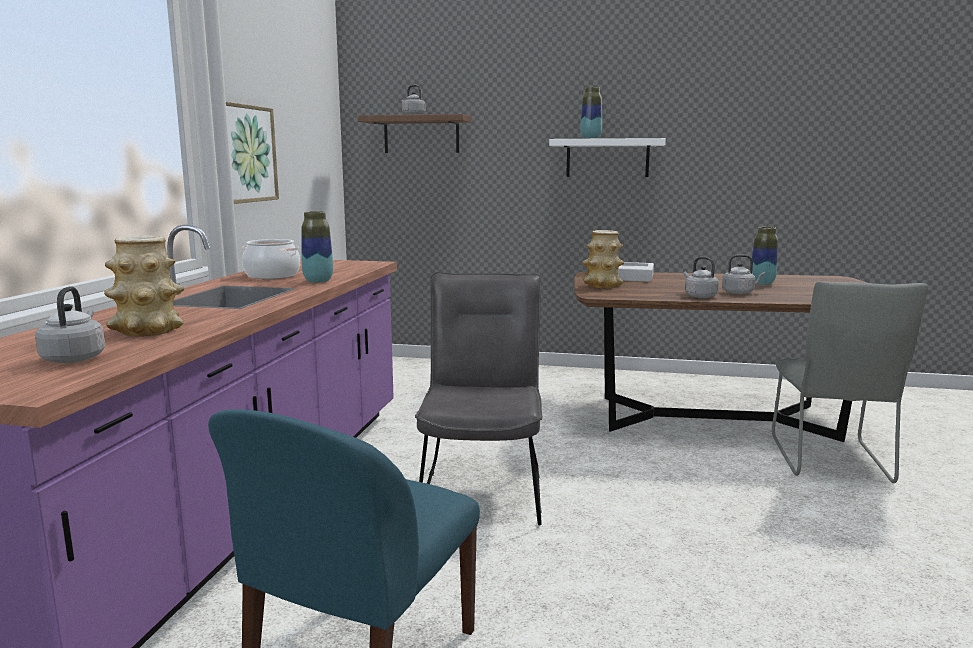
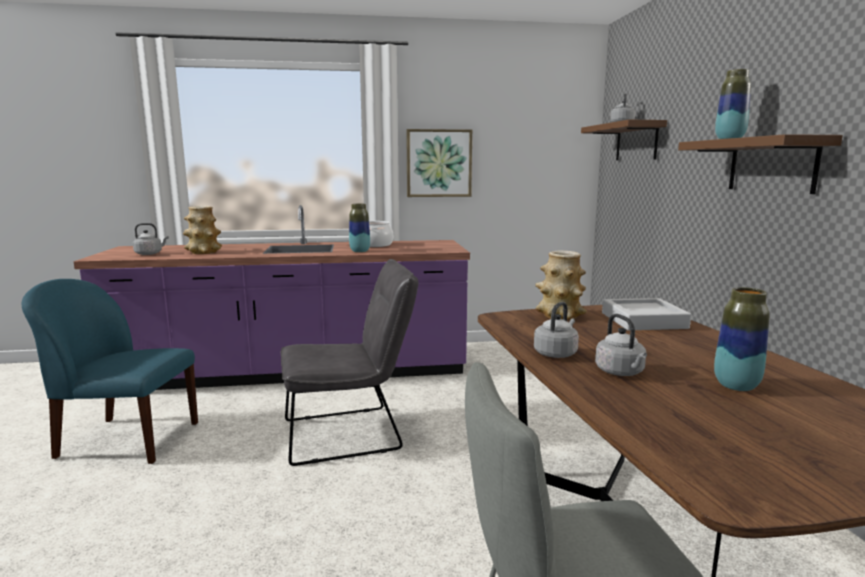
camera: 70 degrees right, 0 degrees up
(607, 158) = (771, 165): white shelf -> brown shelf

